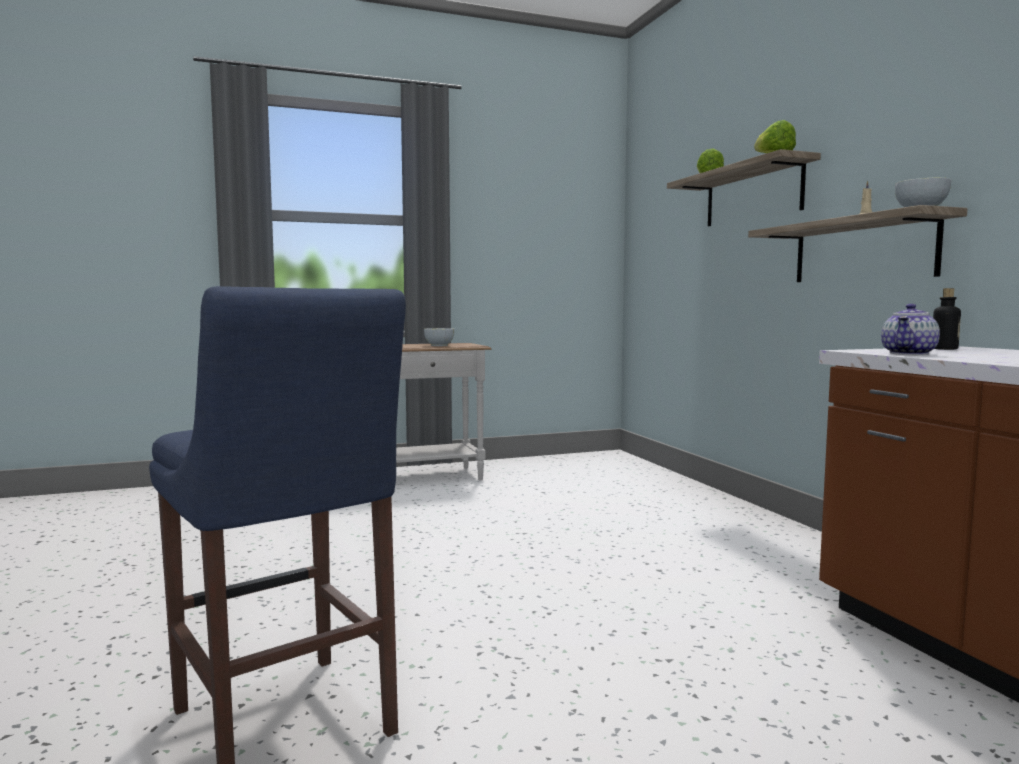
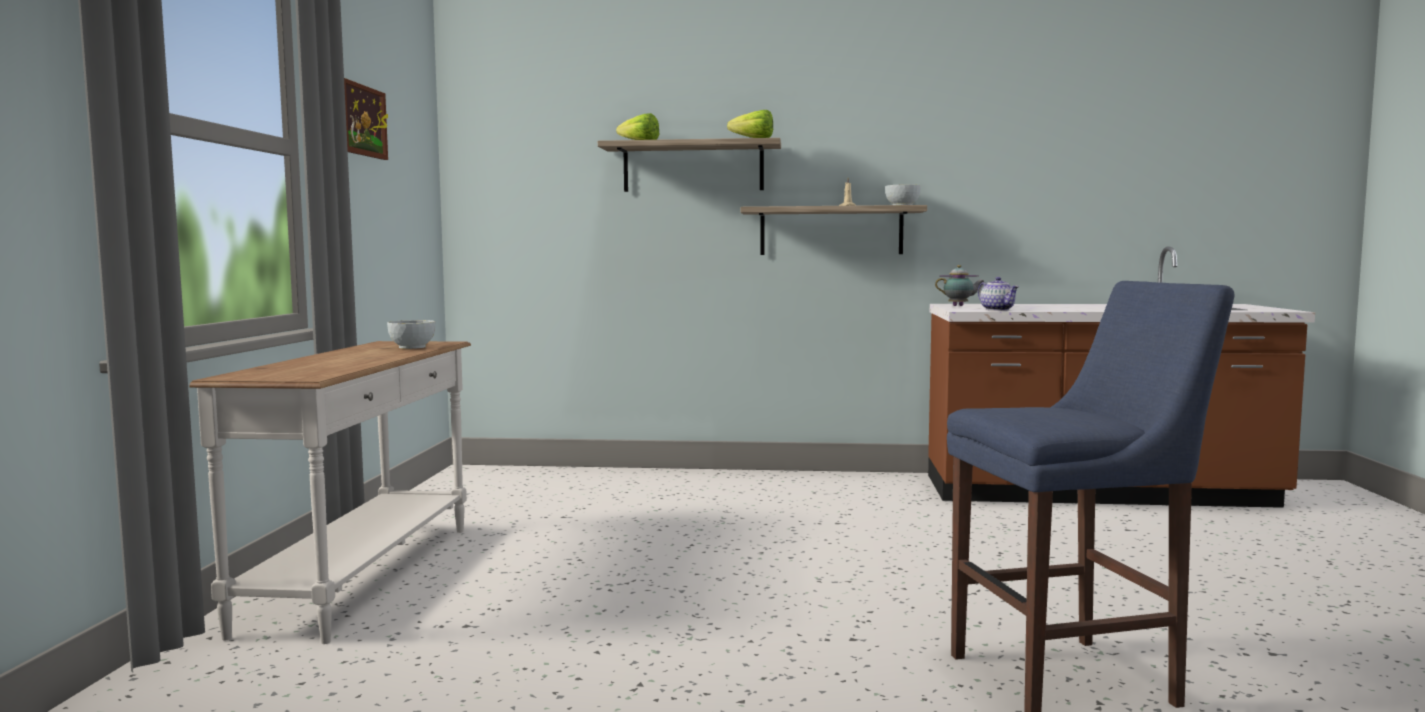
camera: 65 degrees left, 0 degrees up
(504, 196) = (363, 120): none -> picture
(944, 349) = (959, 306): bottle -> teapot

